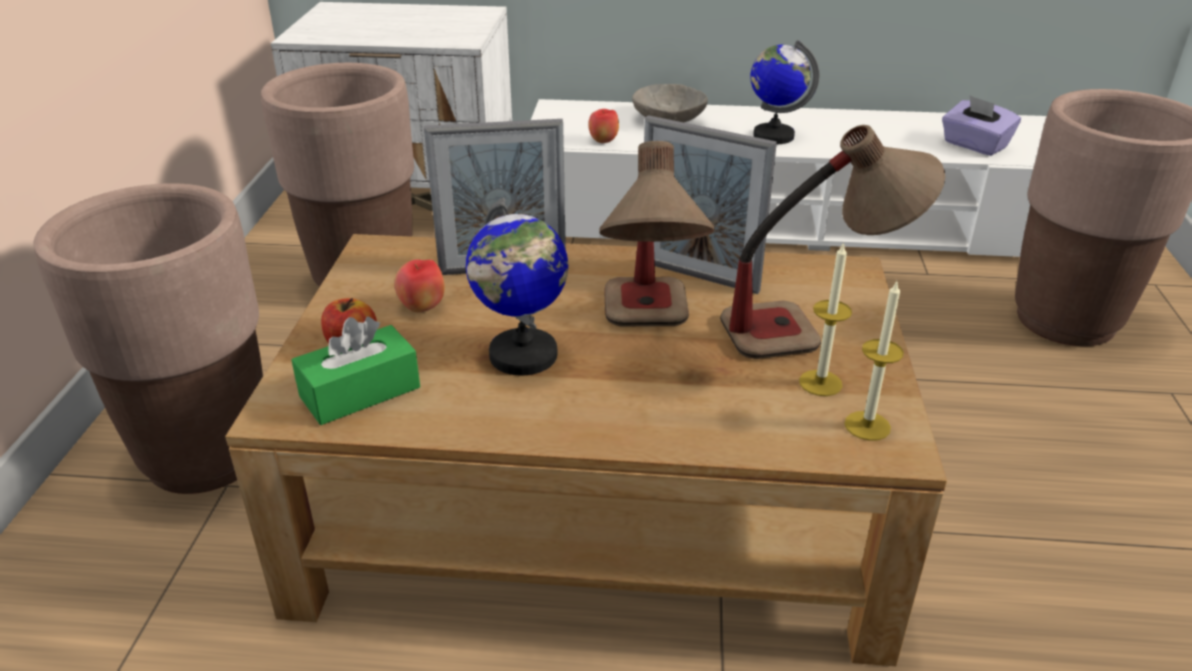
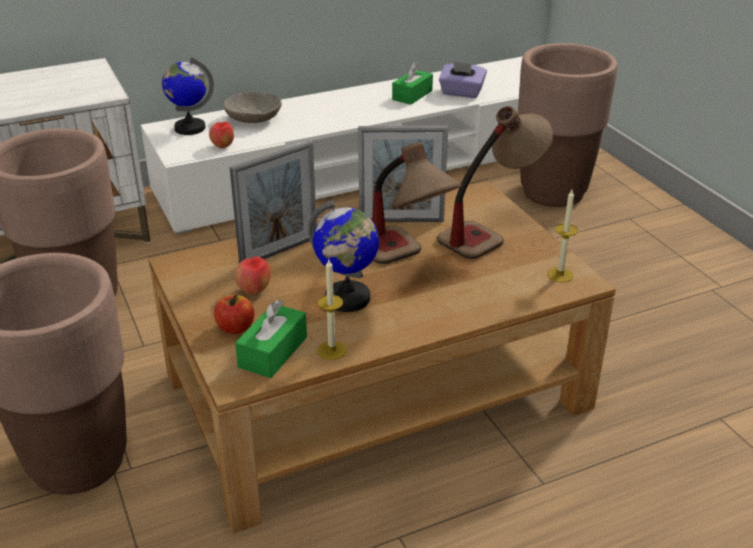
camera: 30 degrees left, 0 degrees up
(773, 136) = (334, 115): globe -> globe (189, 128)
(820, 383) = (519, 260): candle -> candle (332, 350)
(900, 134) = (412, 95): none -> green tissue box

